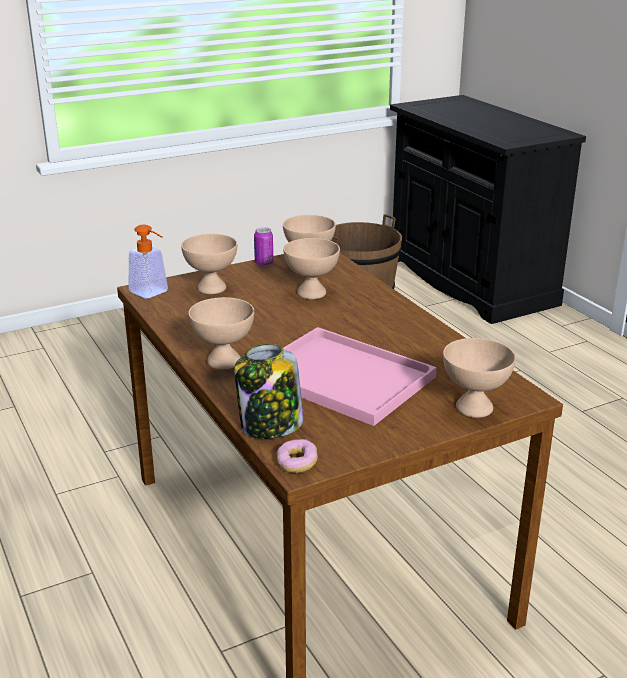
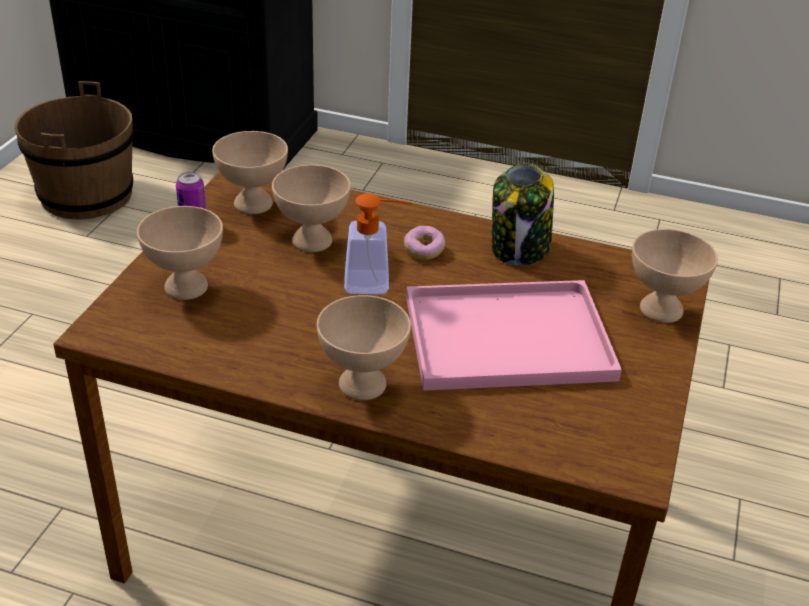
camera: 45 degrees left, 10 degrees up
(153, 293) = (122, 331): soap dispenser -> soap dispenser (376, 283)
(270, 426) = (536, 441): jar -> jar (519, 249)
(297, 464) = (627, 470): donut -> donut (423, 250)

